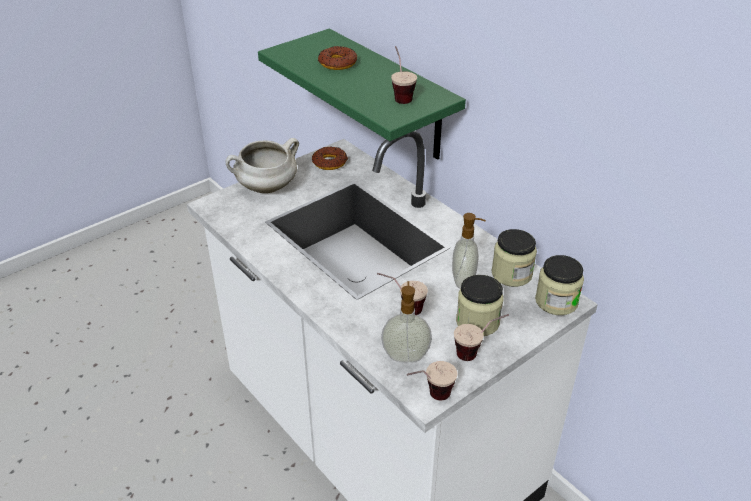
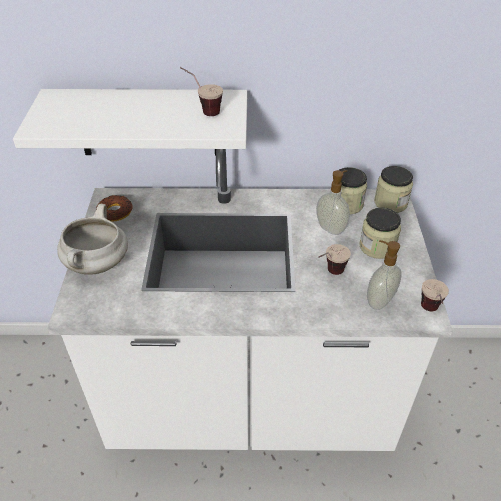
camera: 50 degrees left, 5 degrees up
(337, 63) = (107, 112): donut -> none
(391, 96) = (148, 123): green shelf -> white shelf
(478, 352) = (406, 264): cup -> none

